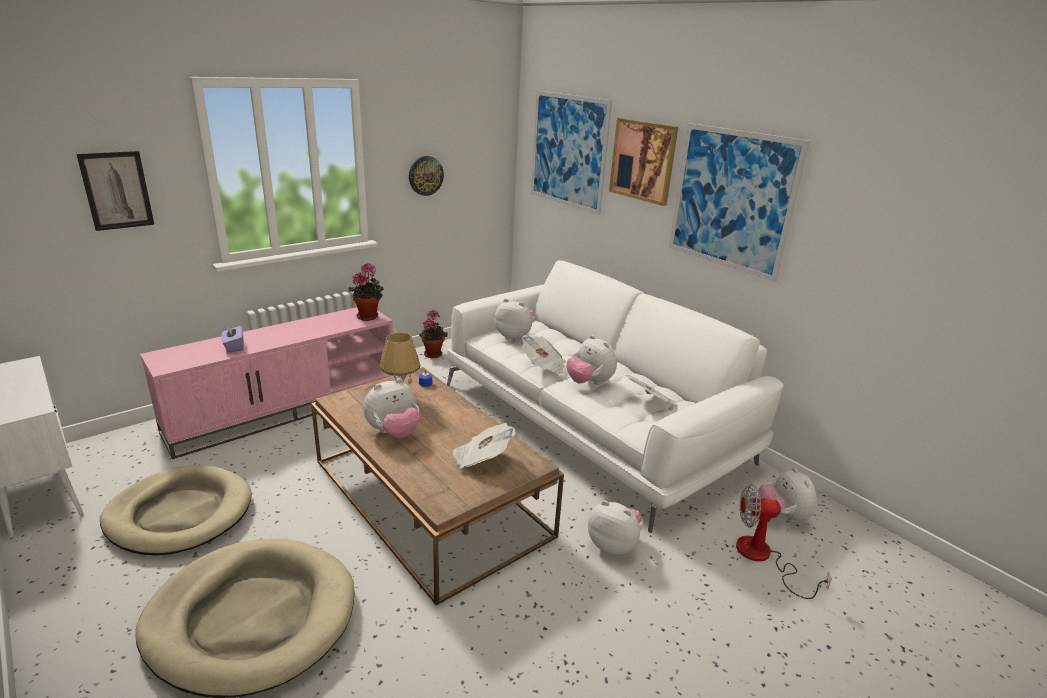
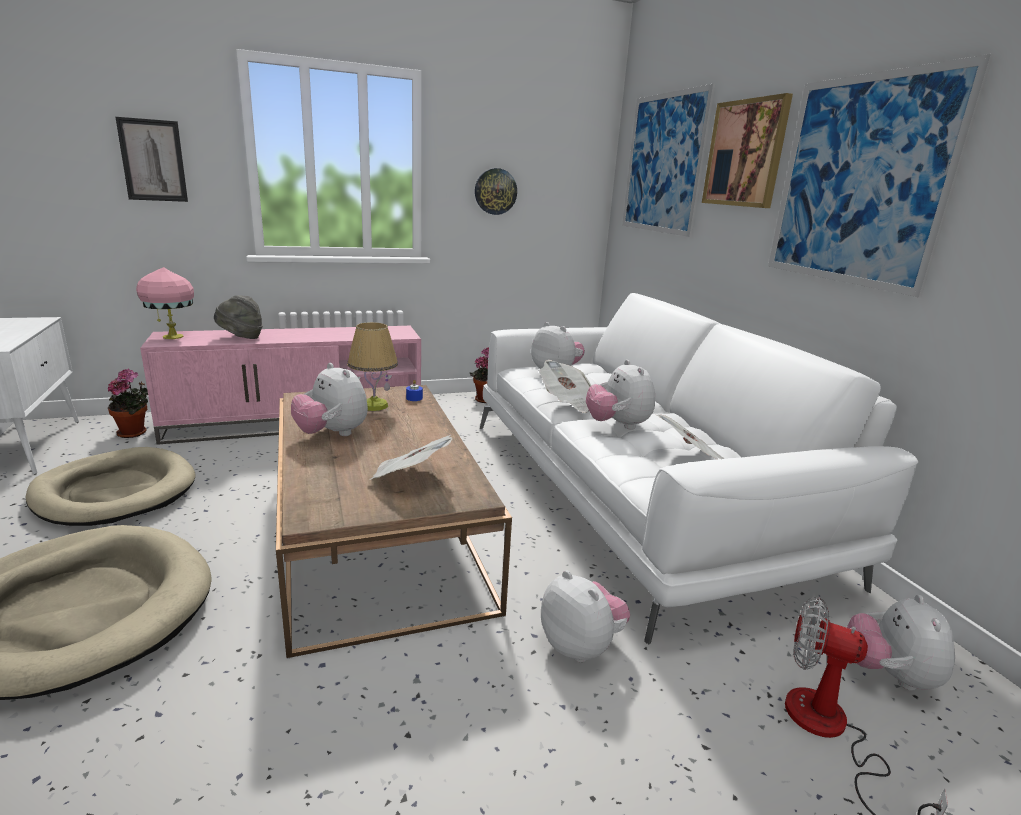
camera: 20 degrees right, 5 degrees down
(167, 357) = (172, 336): none -> pink table lamp
(234, 347) = (241, 337): purple tissue box -> grey hat
(369, 316) = (400, 333): potted plant -> potted plant (135, 433)
(393, 432) = (332, 434): plush toy -> plush toy turned 60 degrees clockwise

